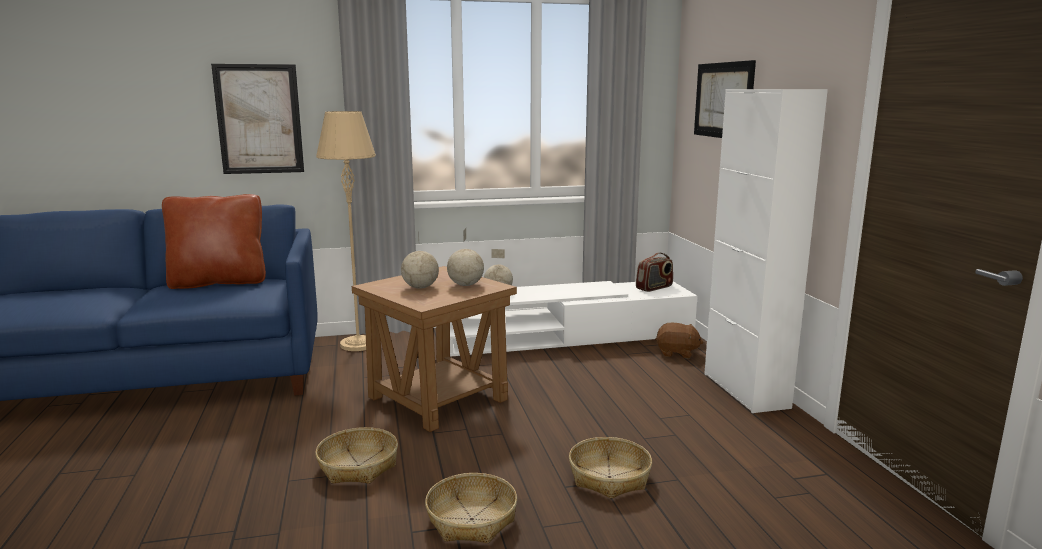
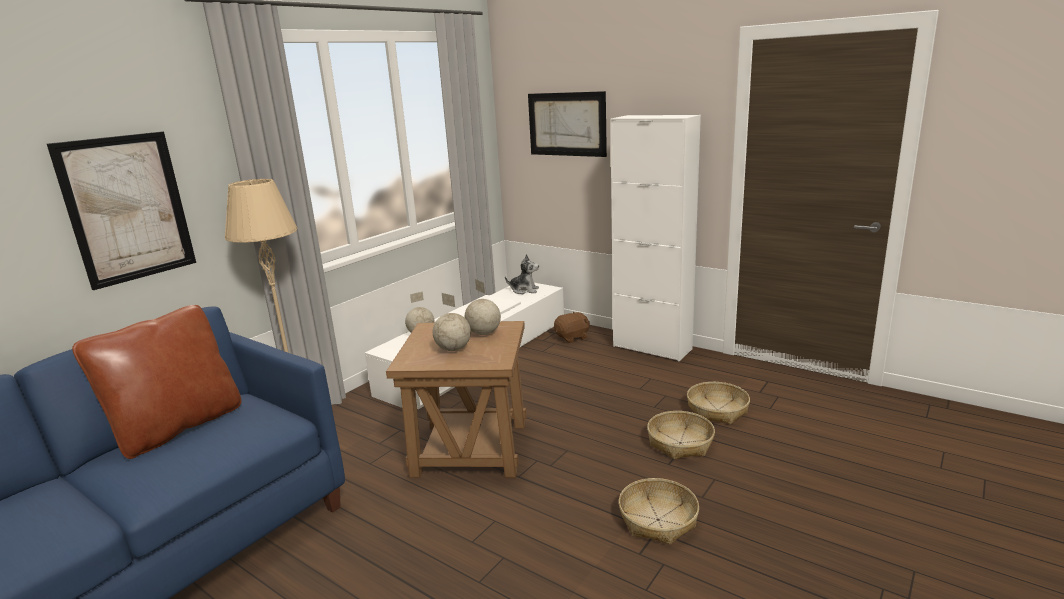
camera: 40 degrees left, 5 degrees up
(358, 466) = (512, 534): basket -> basket (717, 410)
(654, 288) = (524, 290): radio -> plush toy

